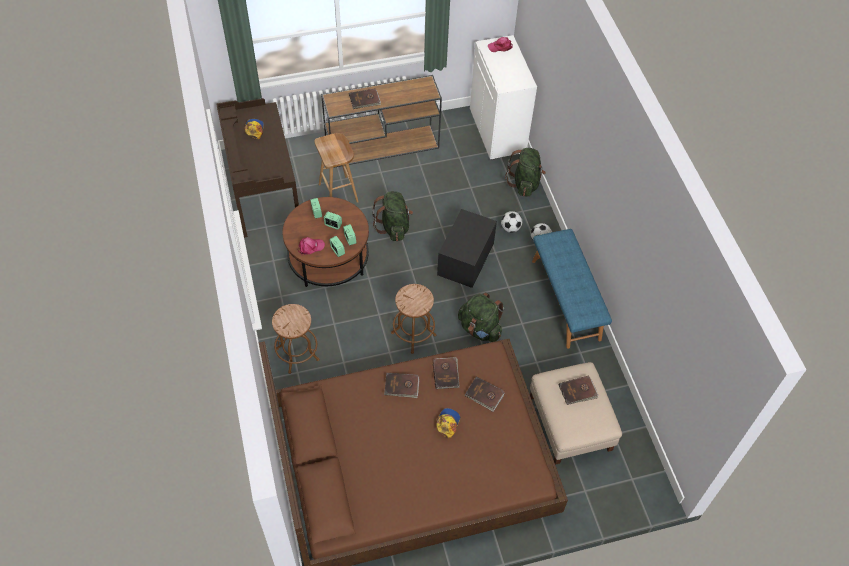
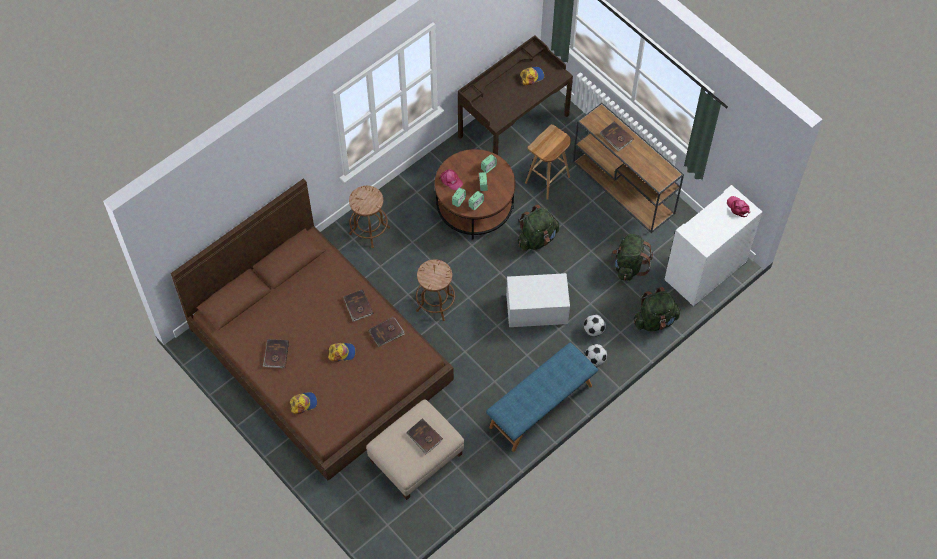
camera: 65 degrees right, 5 degrees up
(465, 259) = (537, 309): black storage box -> white storage box
(480, 329) = (469, 351): green backpack -> green backpack (629, 266)
(484, 395) = (381, 368): brown book -> brown book (276, 354)
(489, 484) = (303, 403): none -> cap

